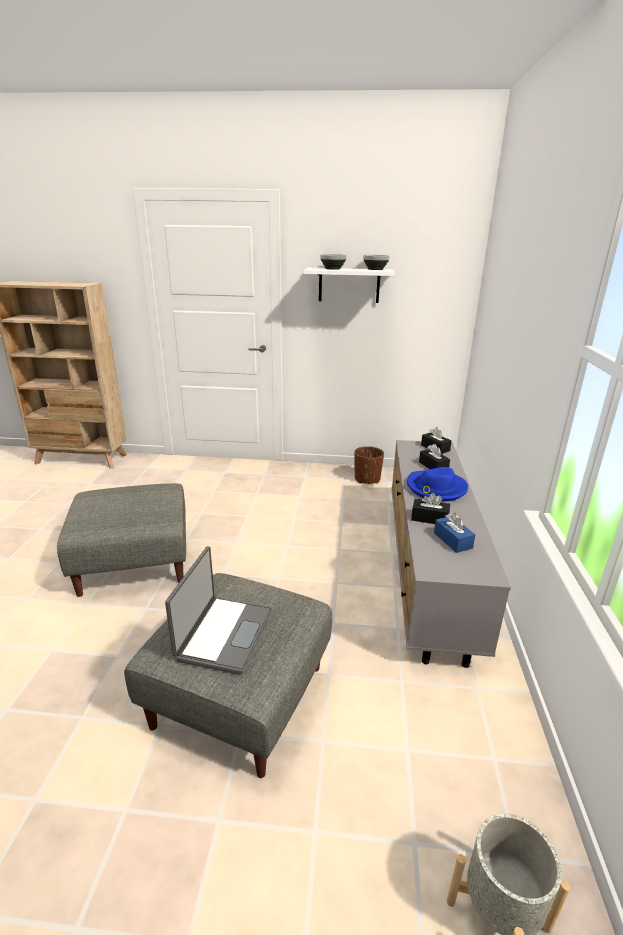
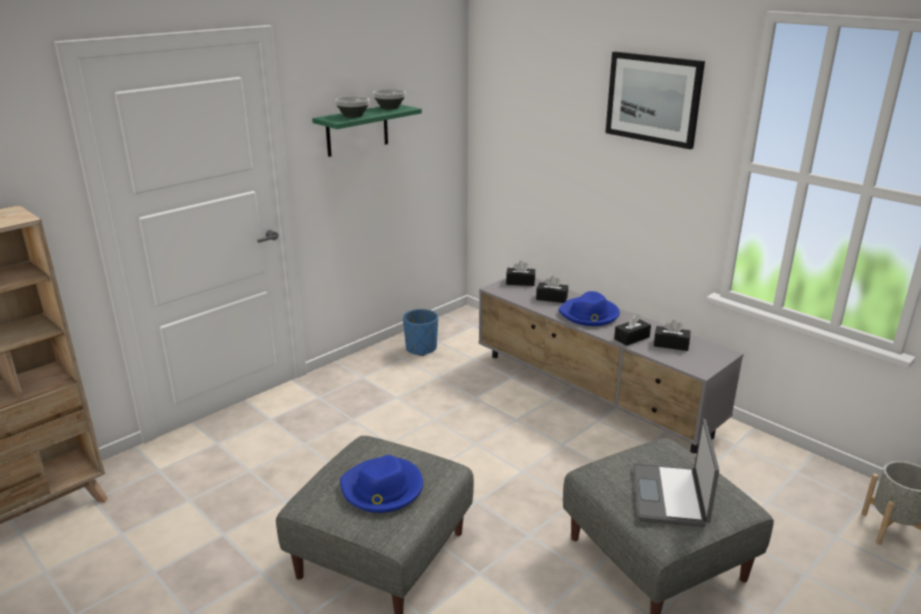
camera: 50 degrees left, 0 degrees up
(121, 509) = (382, 489): none -> blue hat
(223, 634) = (671, 496): laptop -> laptop turned 135 degrees counterclockwise
(349, 285) = (357, 130): white shelf -> green shelf
(367, 479) = (421, 349): brown planter -> blue planter
(452, 540) = (671, 344): blue tissue box -> black tissue box
(548, 265) = (653, 99): none -> picture

